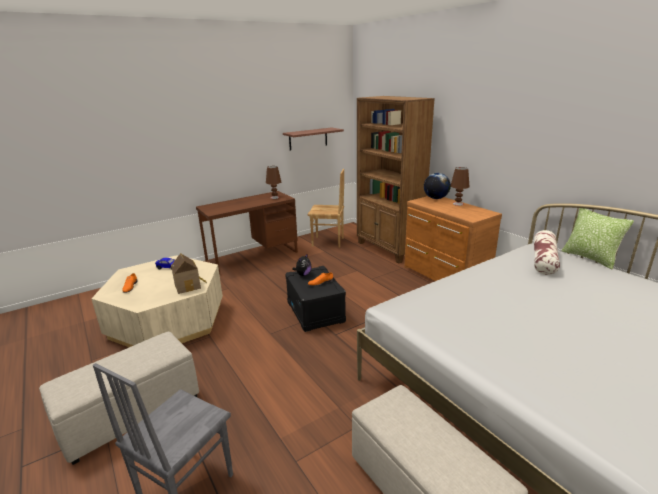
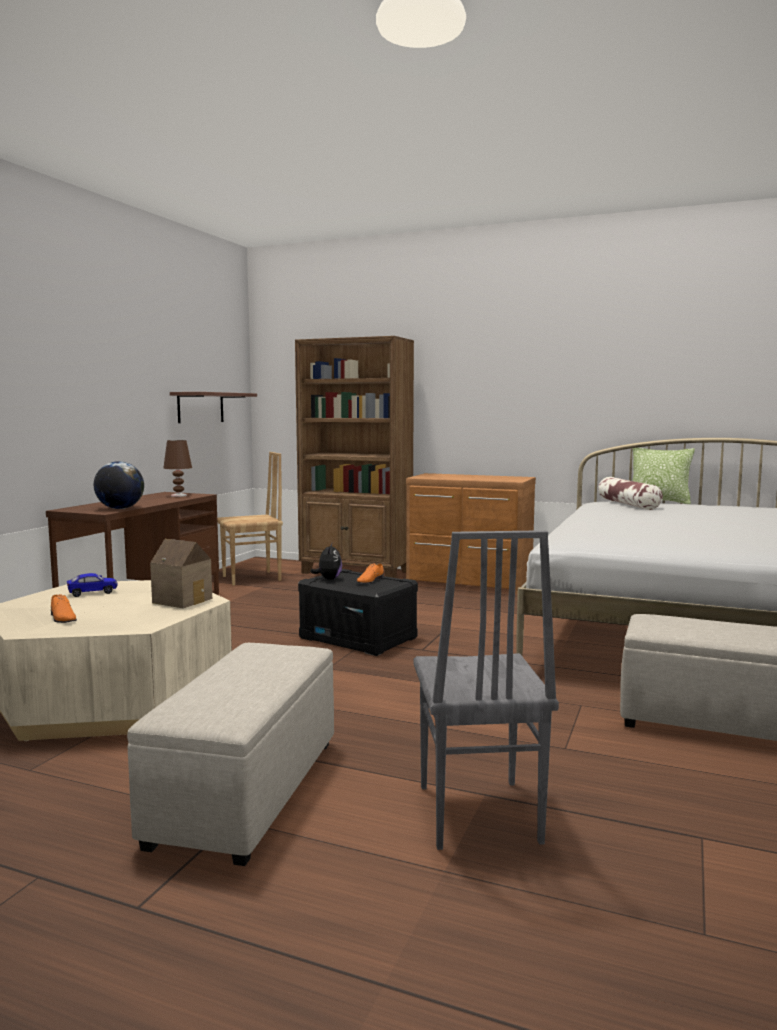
camera: 35 degrees left, 15 degrees down
(435, 198) = (435, 474): globe -> globe (120, 508)
(458, 204) = (472, 475): brown table lamp -> none

